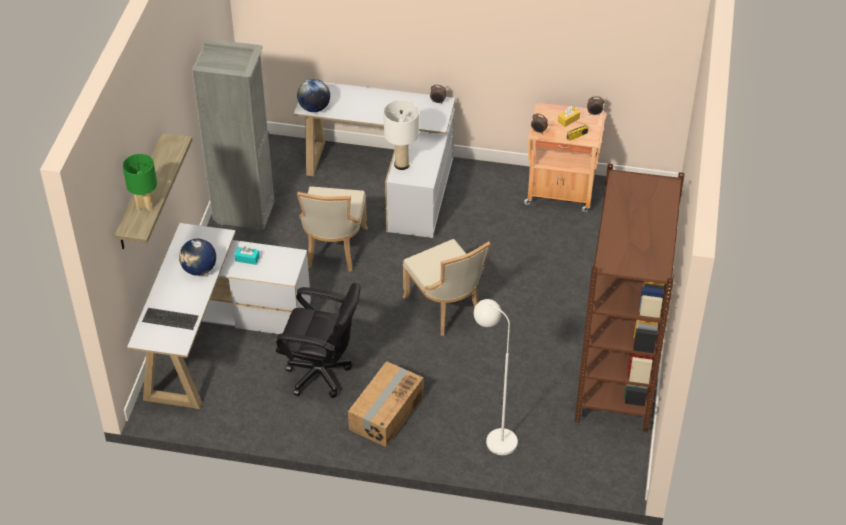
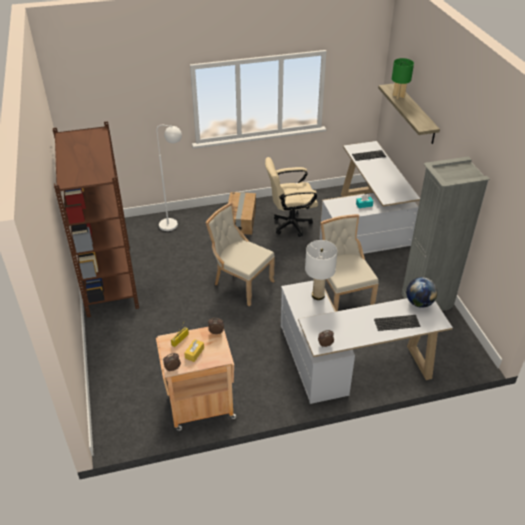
camera: 155 degrees right, 5 degrees down
(199, 270) = (379, 179): globe -> none
(322, 375) = (289, 226): black office chair -> beige office chair
(354, 98) = (397, 323): none -> keyboard

